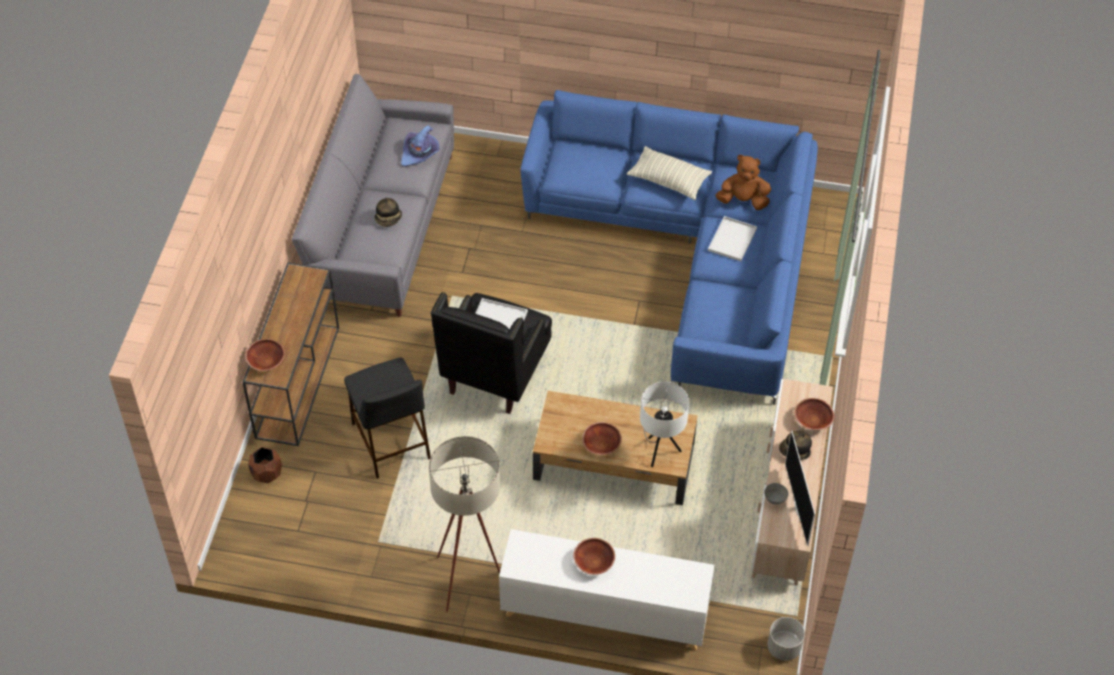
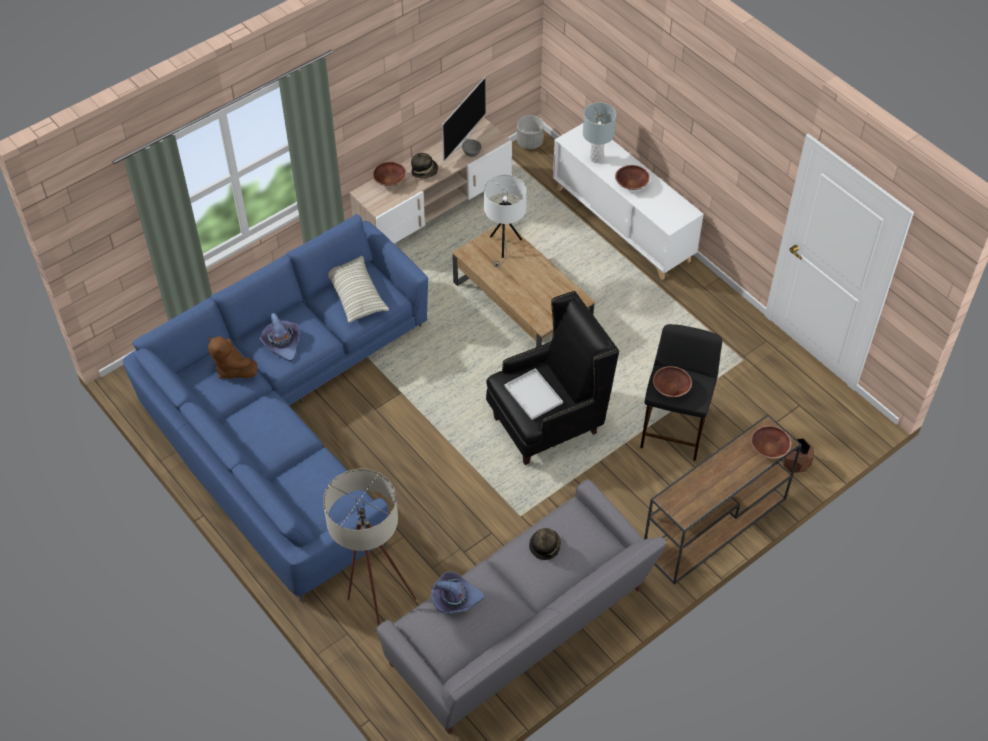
camera: 140 degrees left, 0 degrees up
(470, 579) = (696, 296): beige floor lamp -> beige floor lamp (375, 611)
(601, 444) = (540, 274): brown bowl -> brown bowl (670, 388)
(653, 569) = (596, 158): none -> grey table lamp
(669, 180) = (267, 427): pillow -> pillow (356, 296)
(732, 240) = (282, 342): white tray -> purple hat

